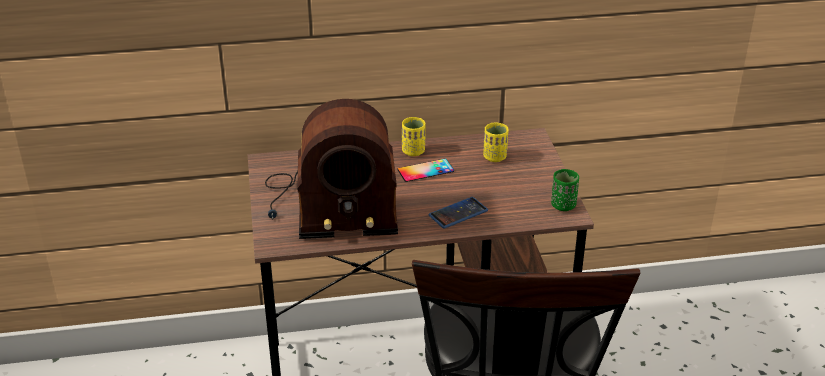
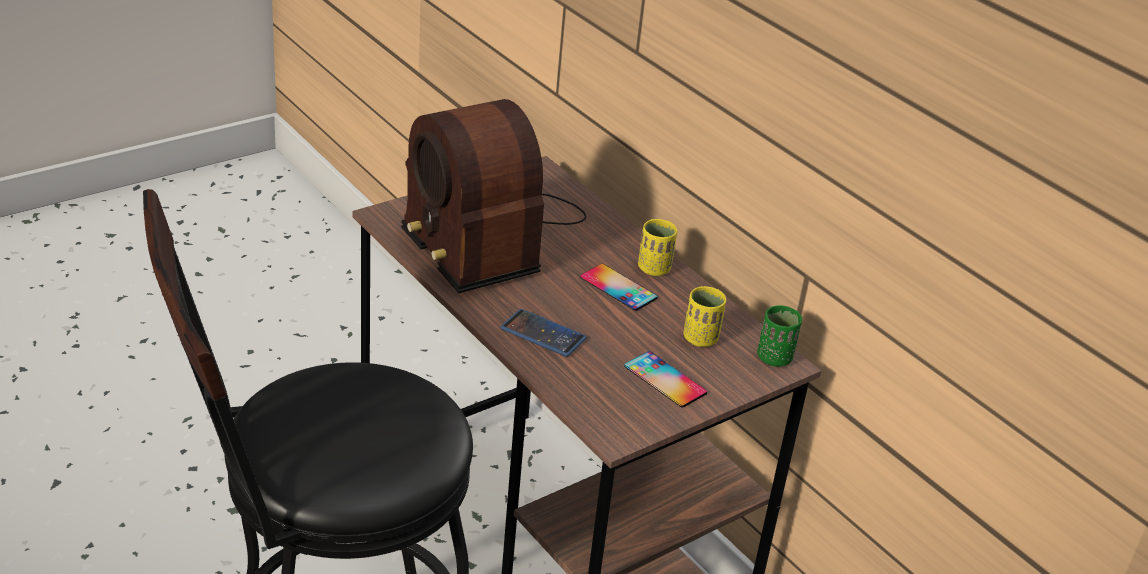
camera: 60 degrees right, 0 degrees up
(528, 182) = (665, 380): none -> phone
(563, 205) = (632, 423): green cup -> green cup (774, 358)

